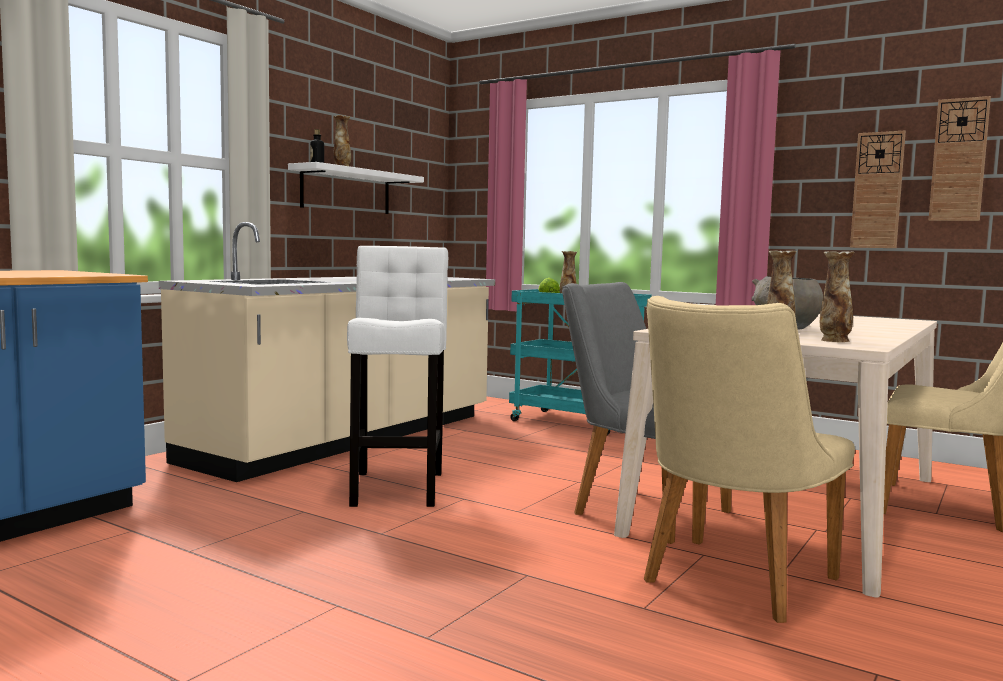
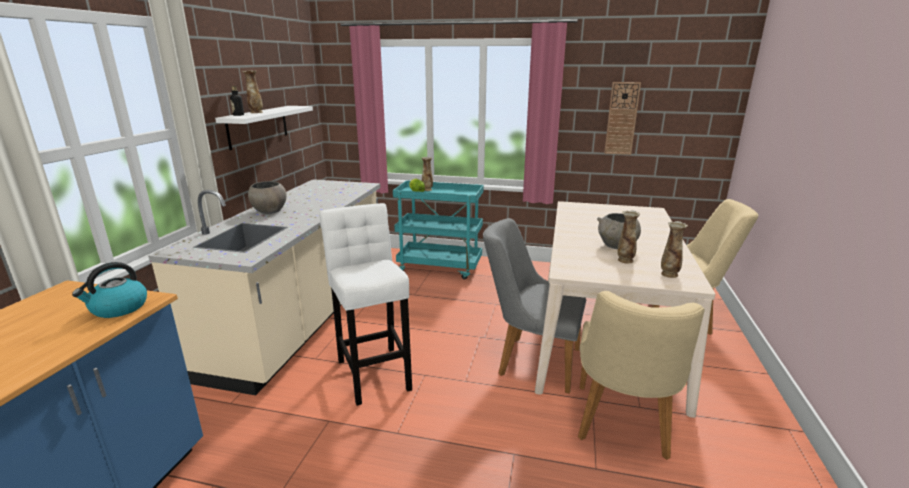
camera: 20 degrees left, 15 degrees up
(84, 274) = (118, 308): none -> kettle
(325, 278) = (269, 211): none -> grey bowl
(959, 160) = (669, 102): wall clock -> none

